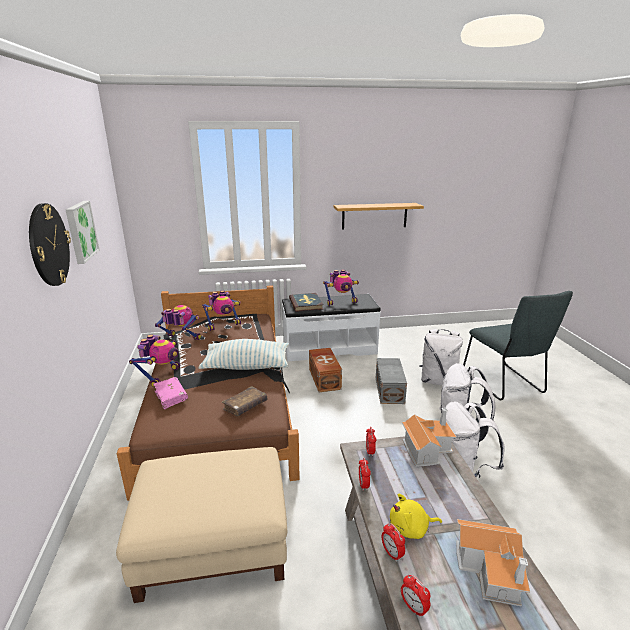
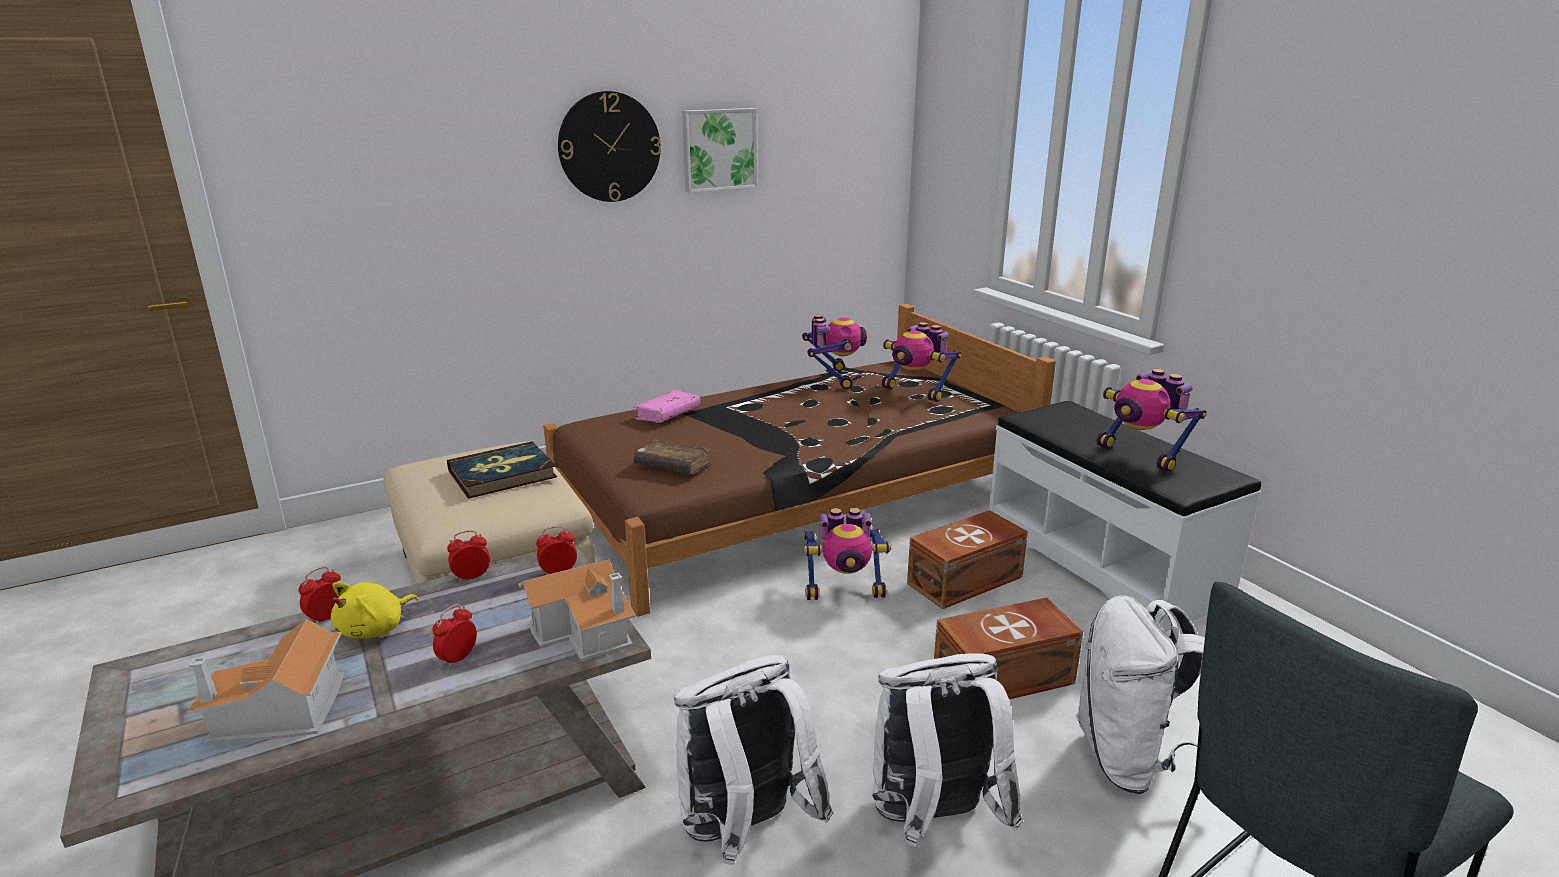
camera: 70 degrees right, 0 degrees up
(161, 376) = (717, 396): toy robot -> toy robot (844, 591)
(247, 366) = (792, 441): pillow -> none
(306, 304) = (1072, 423): book -> book (502, 474)
(374, 216) = (1368, 260): shelf -> none
(390, 389) = (1006, 678): grey storage box -> brown storage box
(411, 528) = (375, 629): yellow plush toy -> yellow plush toy turned 120 degrees counterclockwise
(413, 607) = (232, 643): alarm clock -> alarm clock (458, 658)

